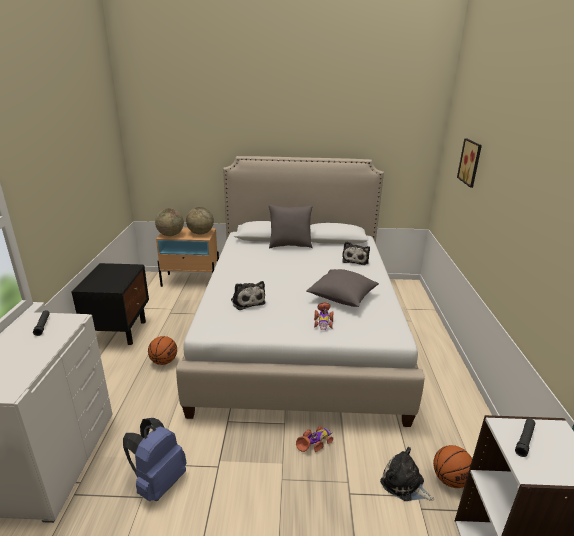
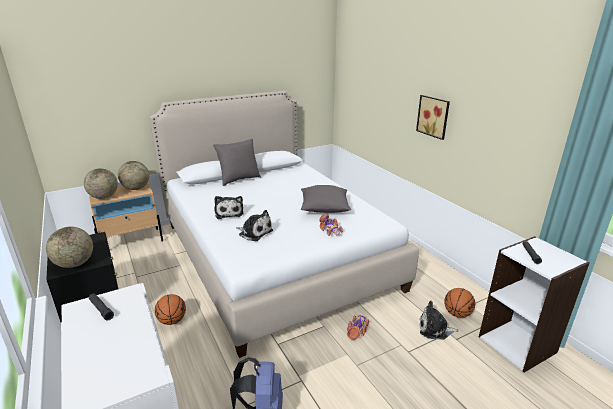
camera: 30 degrees left, 0 degrees up
(99, 285) = (75, 264): none -> globe
(355, 260) = (304, 178): plush toy -> plush toy (229, 213)
(471, 162) = (377, 82): picture -> picture (434, 116)

